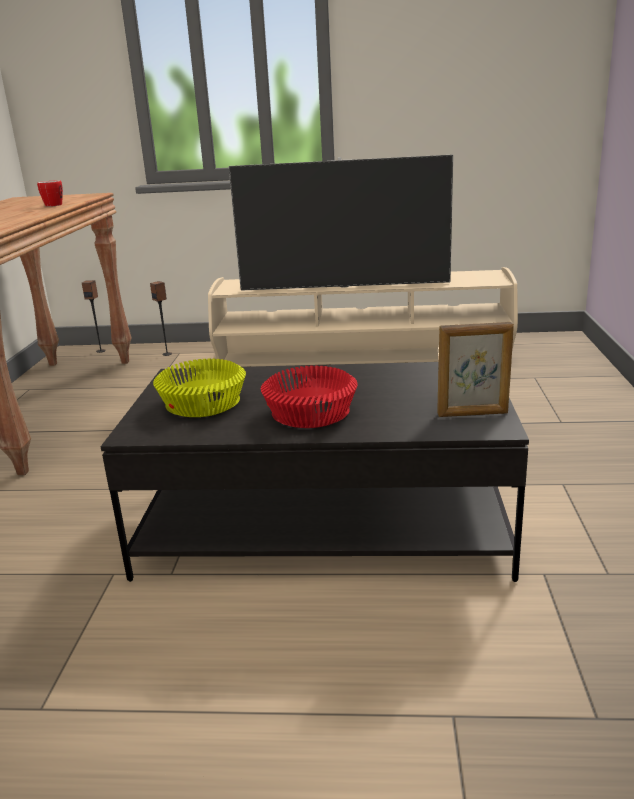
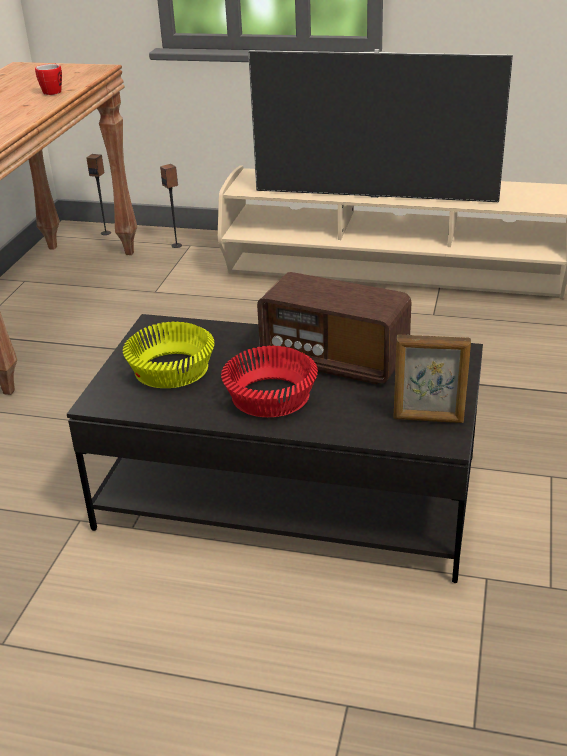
camera: 10 degrees right, 10 degrees up
(361, 382) = (334, 360): none -> radio

